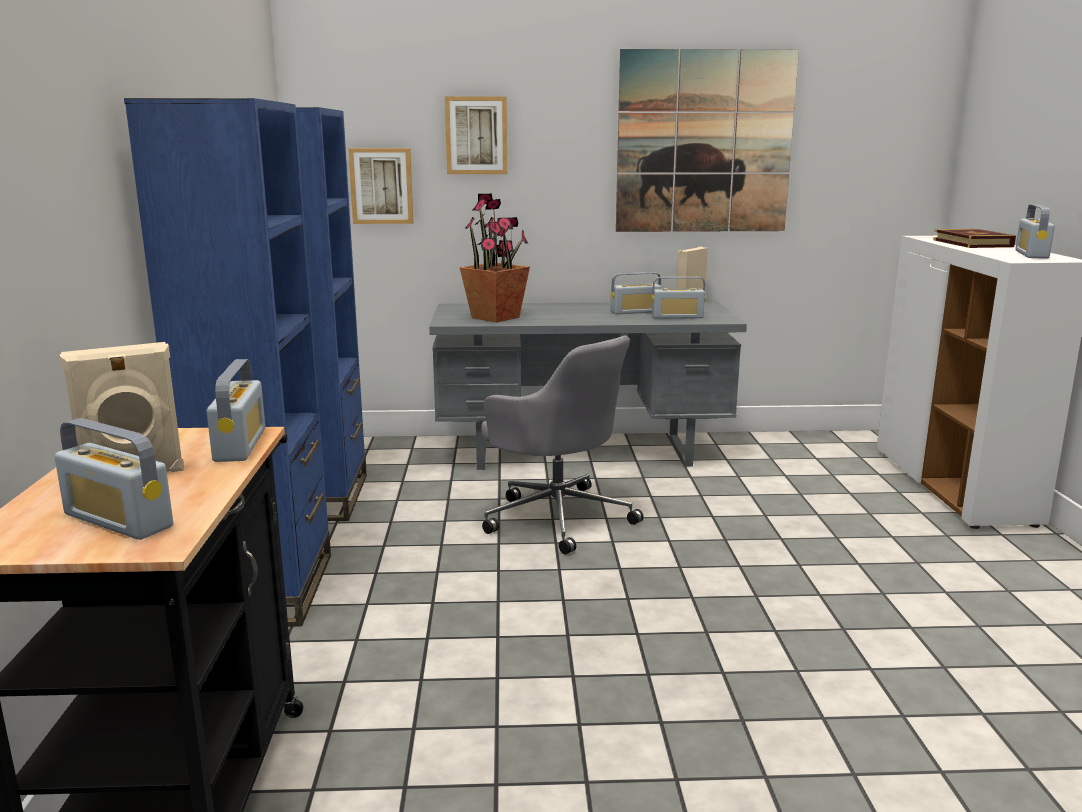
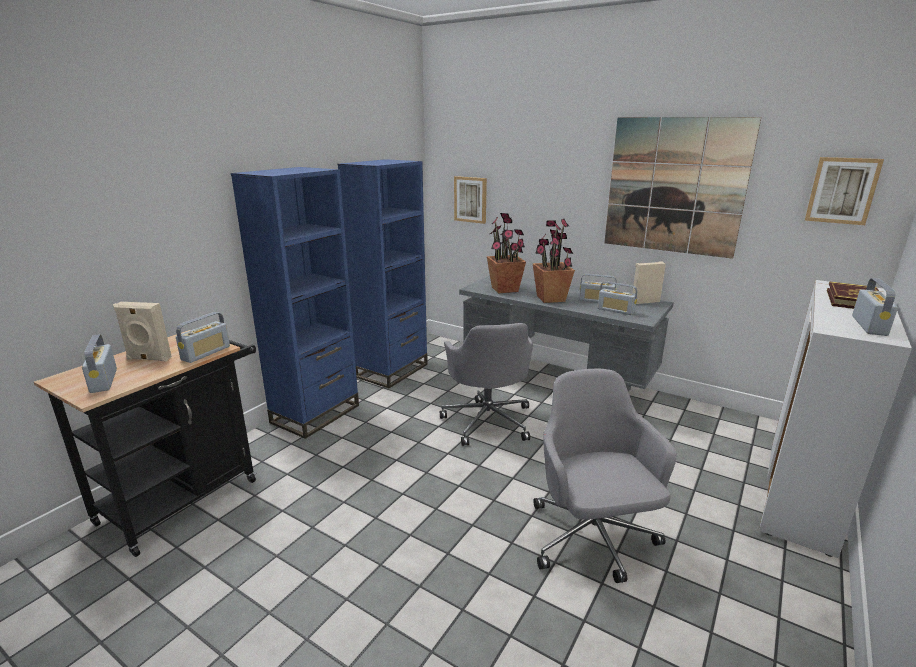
camera: 35 degrees right, 5 degrees up
(476, 135) = (523, 172): picture -> picture (842, 190)
(577, 318) = (550, 298): none -> potted plant
(846, 592) = (592, 539): none -> grey office chair
(1031, 254) = (869, 325): radio -> radio turned 150 degrees clockwise

